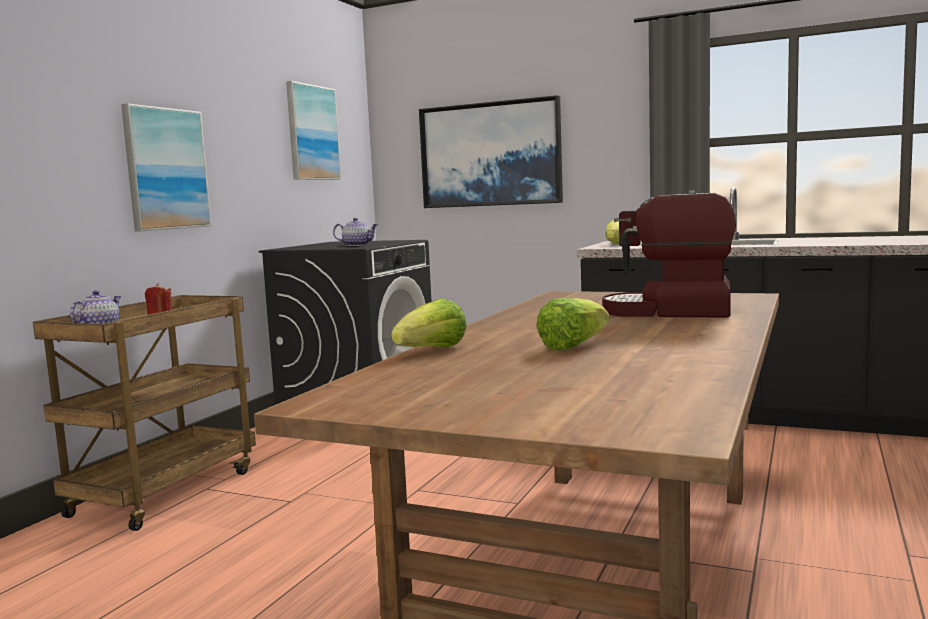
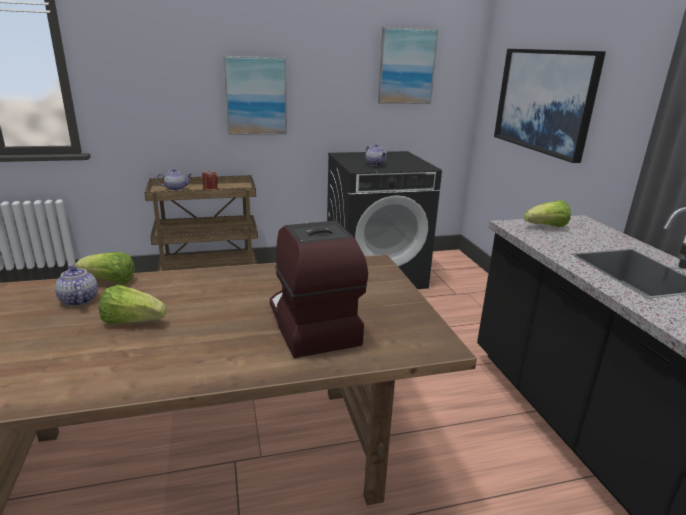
camera: 50 degrees right, 15 degrees up
(468, 360) = (78, 300): none -> teapot

